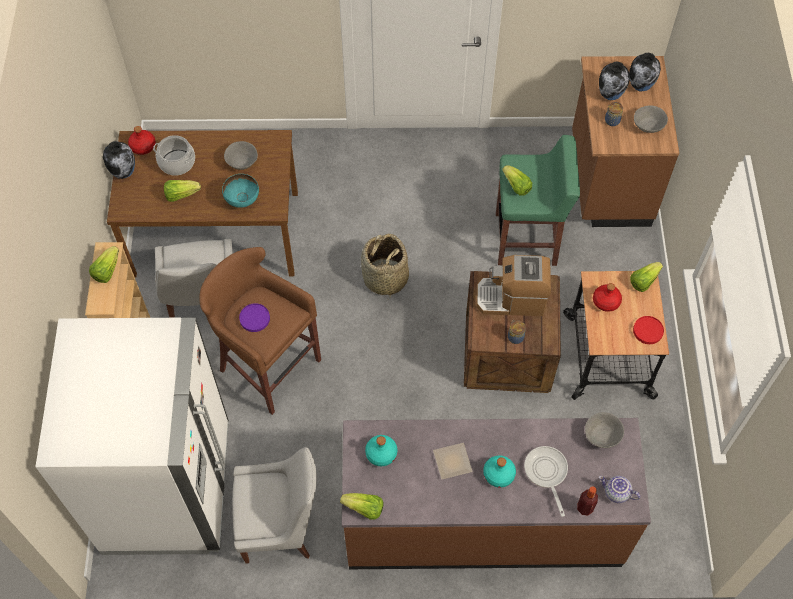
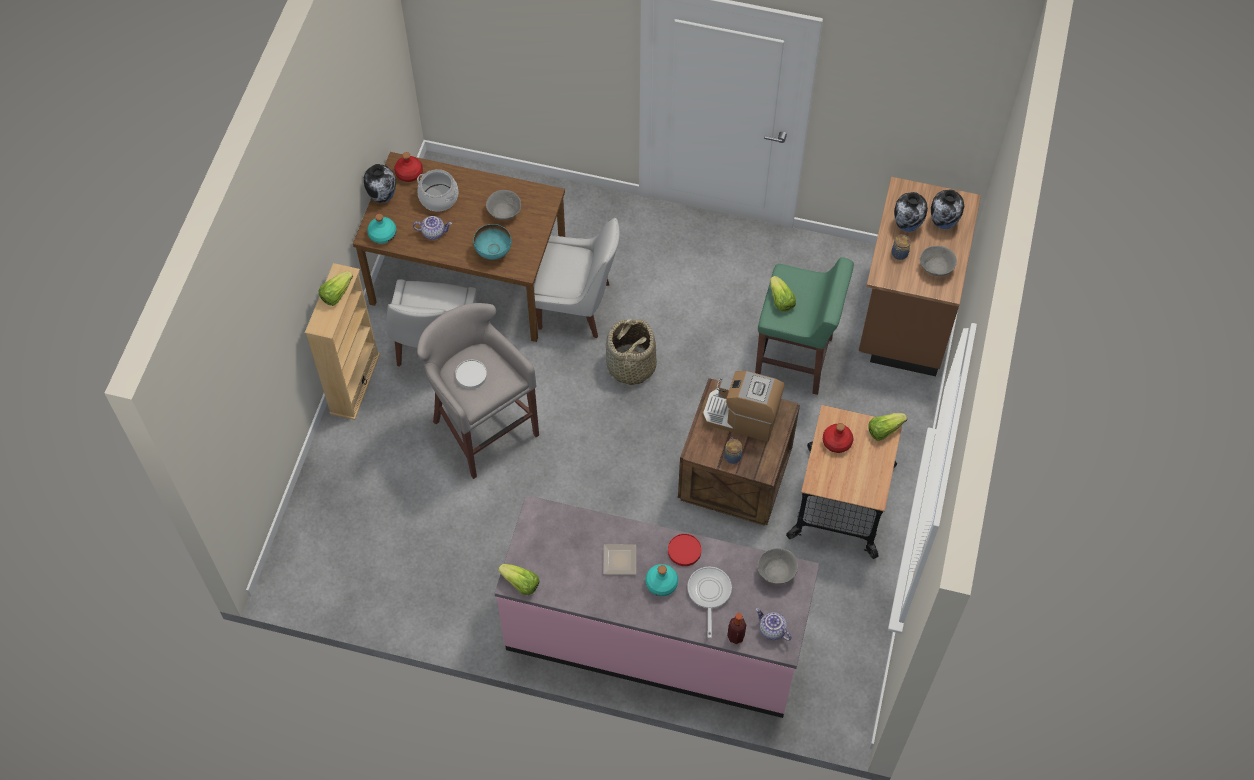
camera: 15 degrees right, 0 degrees up
(168, 488) = (350, 526): white fridge -> none
(181, 195) = (433, 232): lettuce -> teapot
(255, 318) = (471, 375): purple plate -> white plate
(267, 365) = (482, 428): brown stool -> grey stool
(280, 526) = (450, 591): white chair -> white chair (578, 306)
(381, 453) = (552, 535): turquoise bottle -> turquoise bottle (382, 234)
(483, 520) = (655, 636): brown counter -> pink counter
(647, 331) = (870, 482): red plate -> red plate (684, 550)

